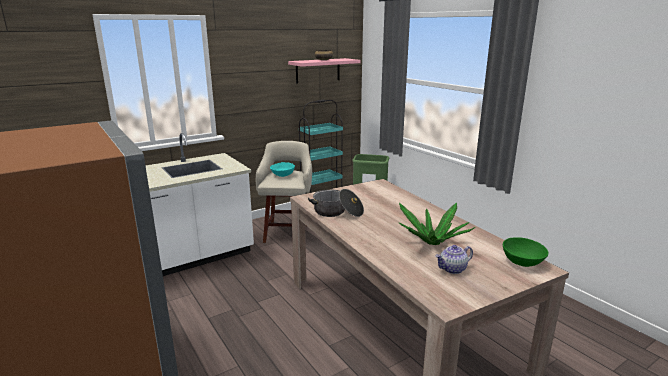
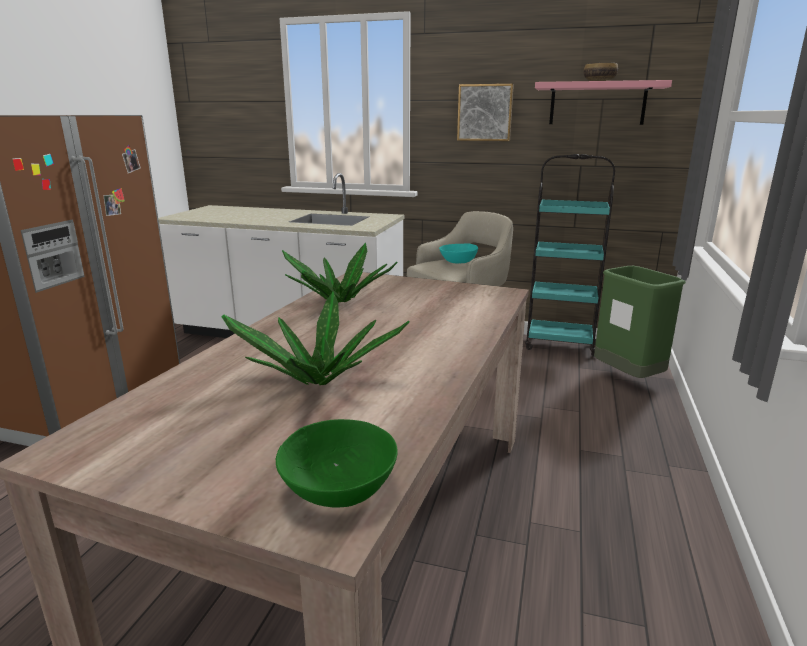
camera: 50 degrees right, 0 degrees up
(260, 79) = (485, 112): none -> picture
(337, 212) = (338, 300): cooking pot -> potted plant
(452, 269) = (219, 422): teapot -> none

